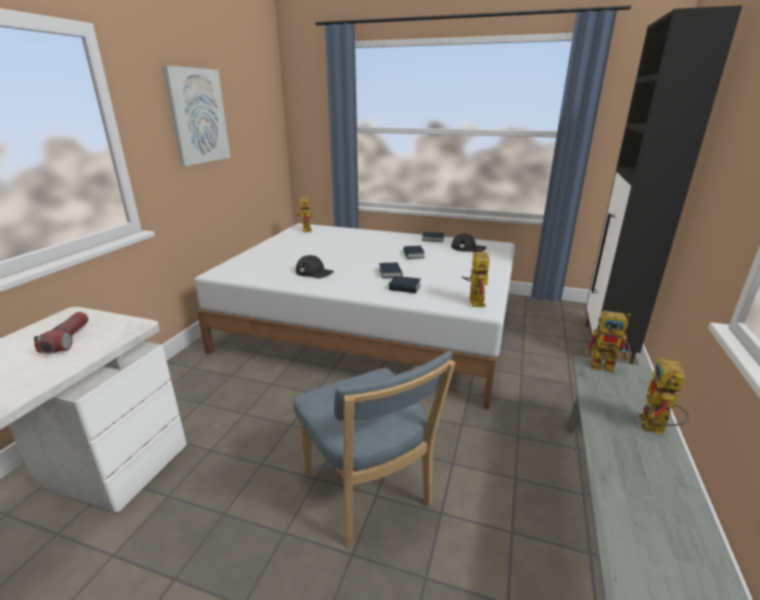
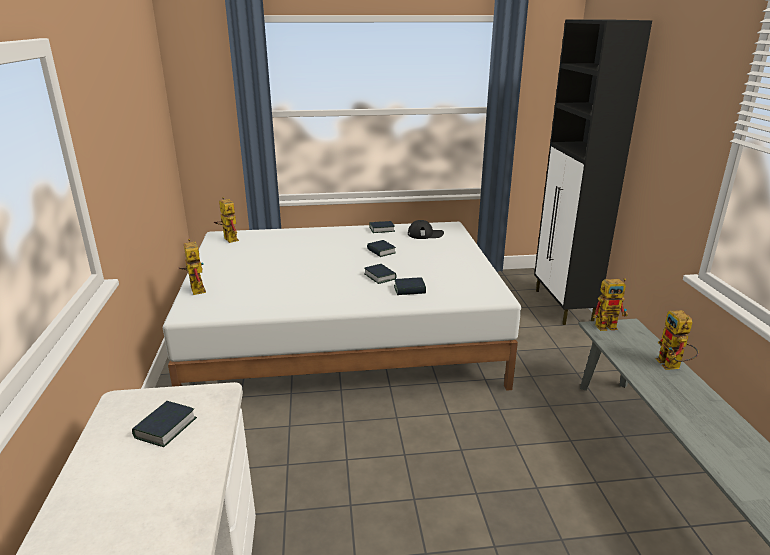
camera: 25 degrees left, 0 degrees up
(67, 340) = (165, 428): flashlight -> book
(197, 116) = (119, 124): picture -> none
(314, 272) = (300, 290): black cap -> none
(369, 492) = (469, 493): blue chair -> none
(473, 301) = (482, 290): toy robot -> toy robot (195, 288)

